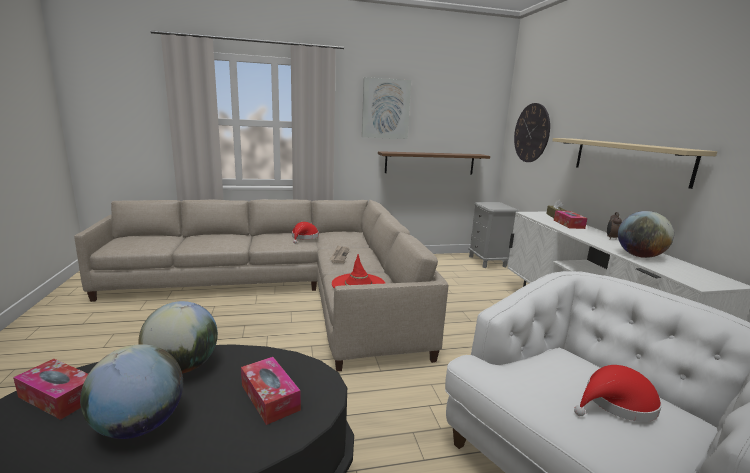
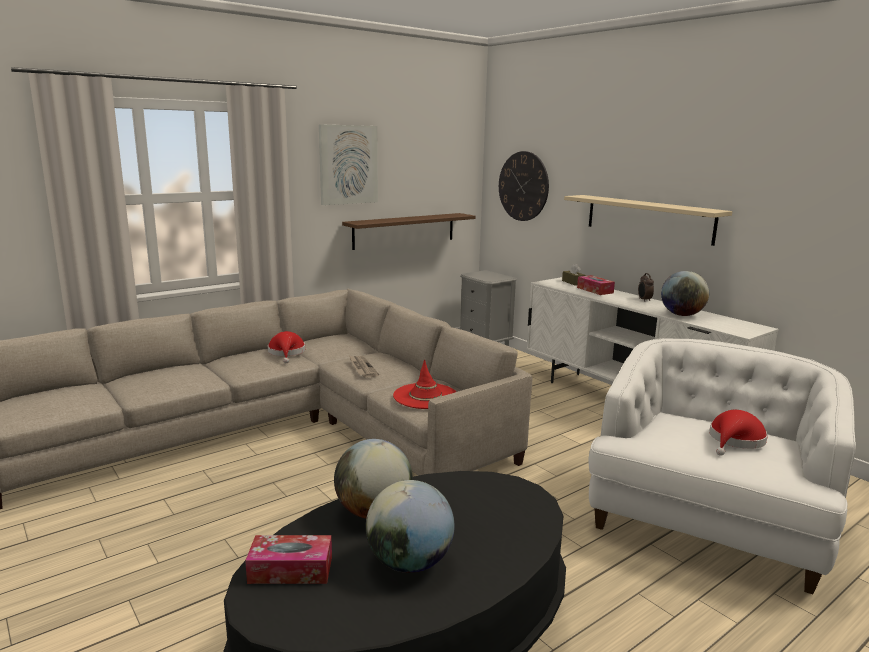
camera: 25 degrees left, 0 degrees up
(270, 397) = (489, 510): tissue box -> none

